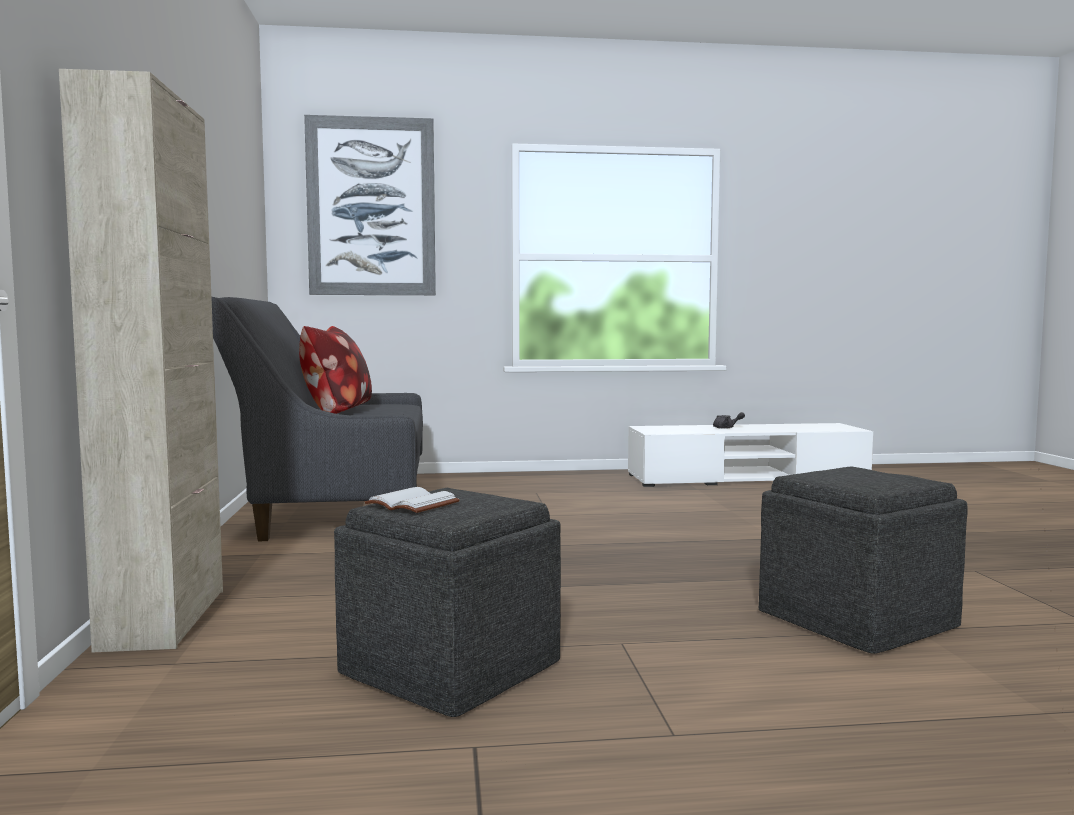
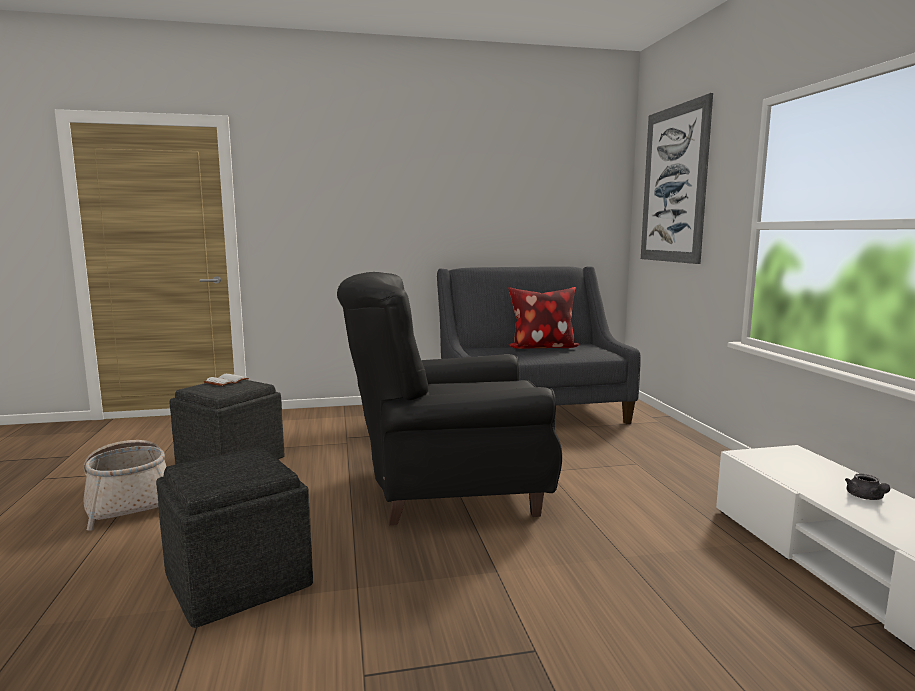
camera: 85 degrees right, 5 degrees up
(164, 619) = (319, 412): beige cabinet -> none
(596, 546) = (448, 489): none -> black armchair
(647, 734) = (130, 501): none -> basket

